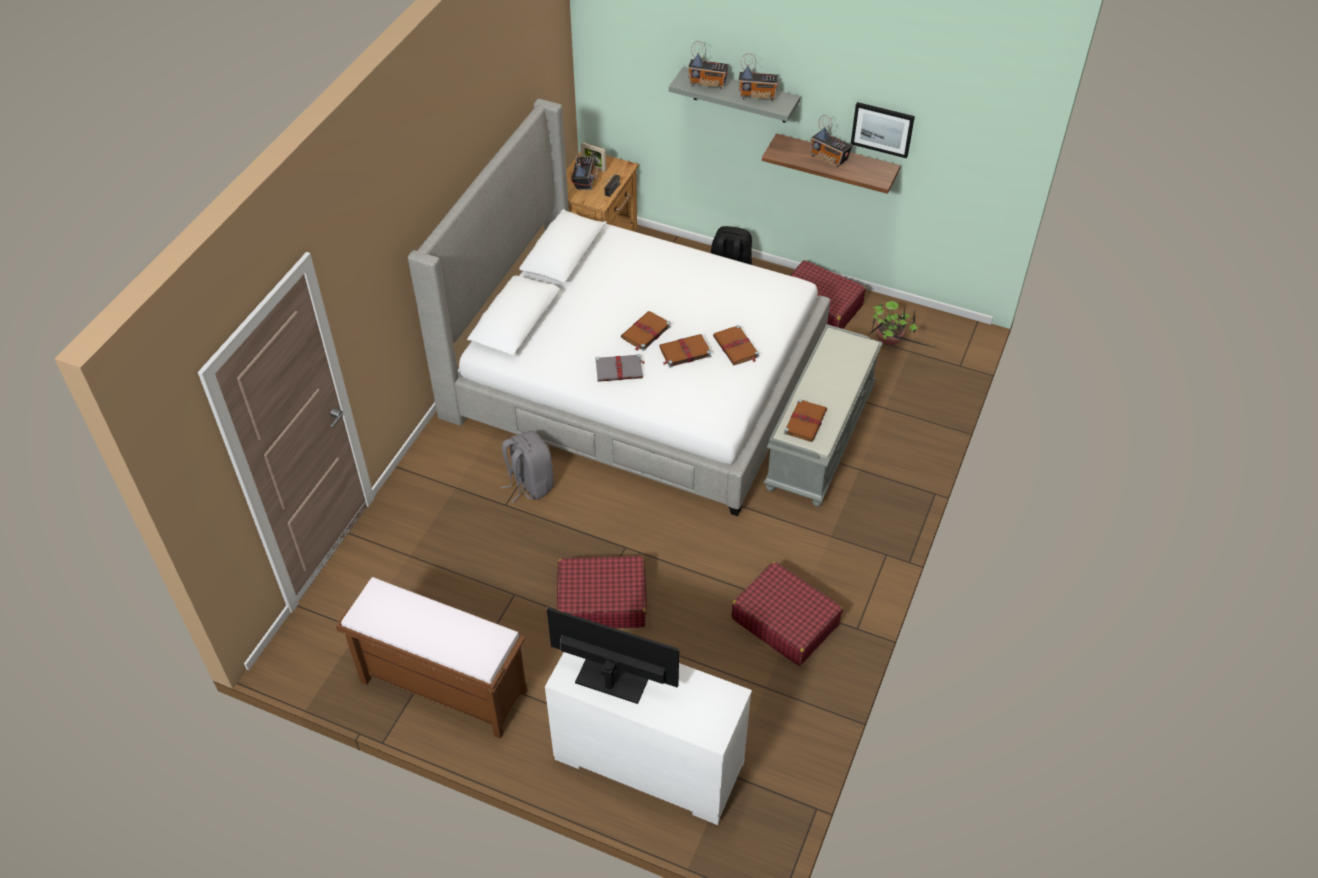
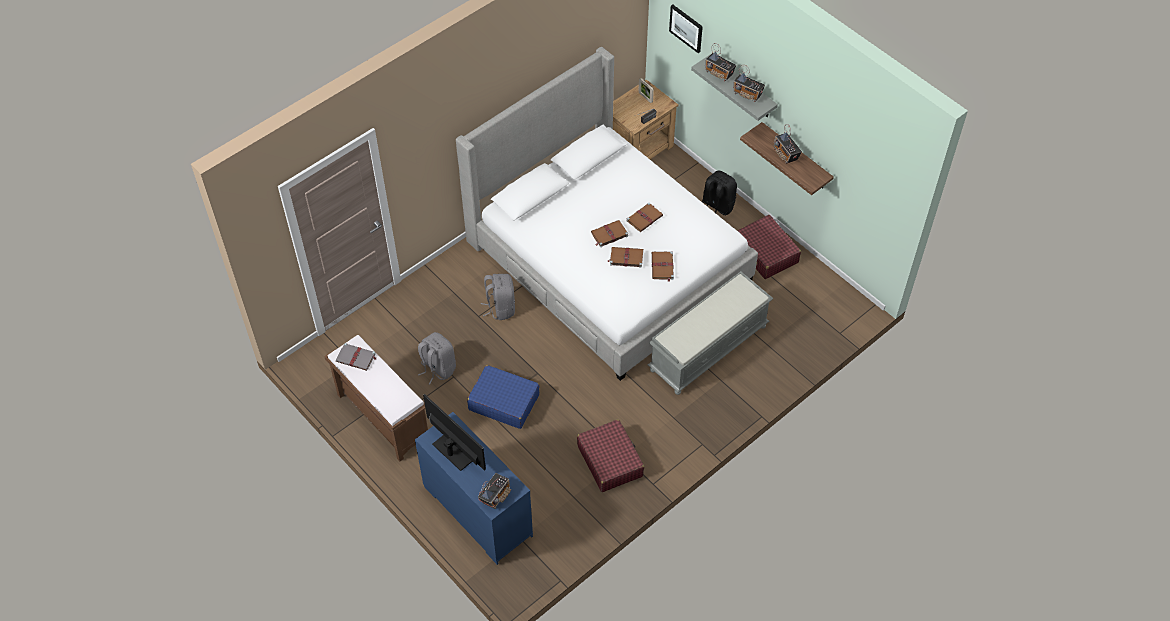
camera: 25 degrees right, 5 degrees up
(486, 592) = (437, 368): none -> grey backpack
(585, 181) = (633, 106): radio -> radio (495, 496)
(601, 601) = (503, 402): red suitcase -> blue suitcase
(620, 369) = (577, 255): grey book -> grey book (356, 358)
(648, 762) = (477, 511): white dresser -> blue dresser
(805, 421) = (682, 335): brown book -> brown book (645, 218)
(882, 129) = (824, 148): picture -> picture (686, 28)
(890, 342) = (801, 297): potted plant -> none

